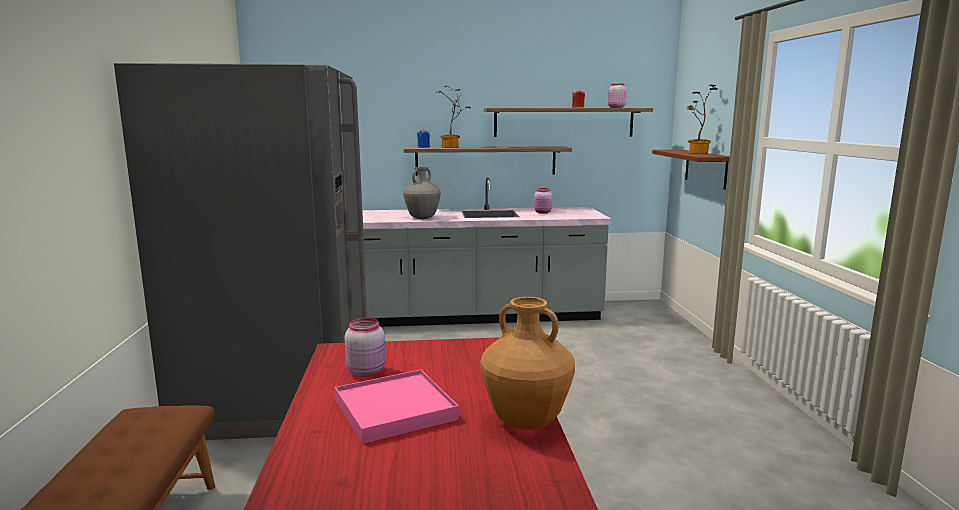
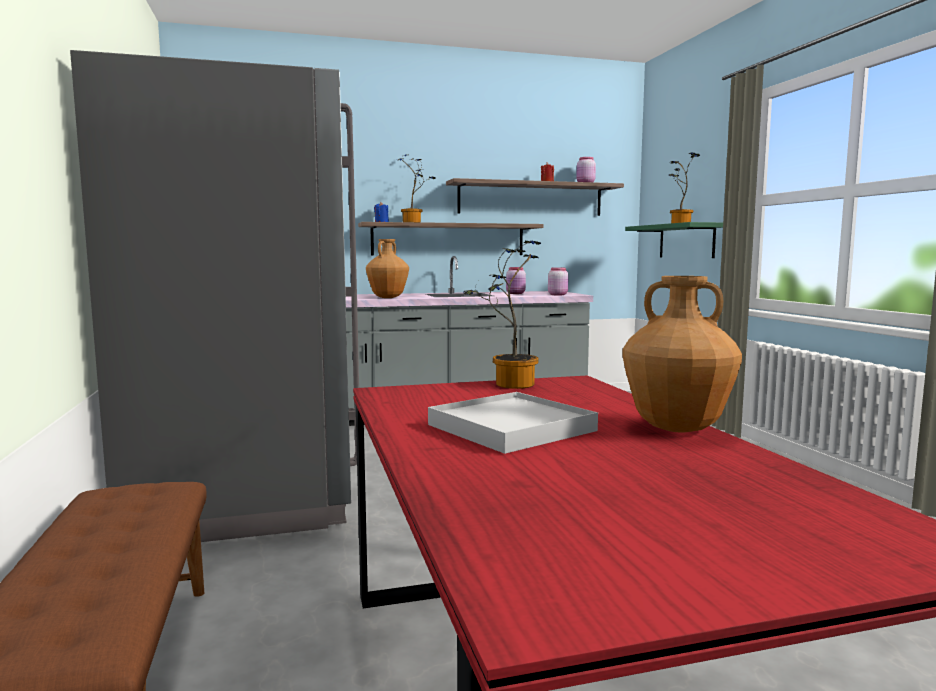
camera: 10 degrees left, 5 degrees down
(367, 371) = (440, 403): pink jar -> pink jar (557, 295)
(394, 410) = (511, 428): pink tray -> white tray
(422, 218) = (387, 297): grey vase -> brown vase
(443, 346) = (508, 384): none -> potted plant
(705, 168) = (686, 241): brown shelf -> green shelf

